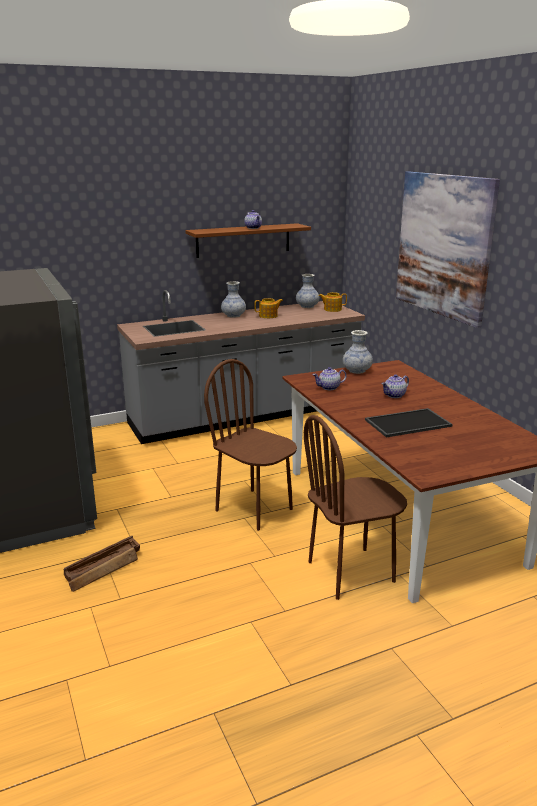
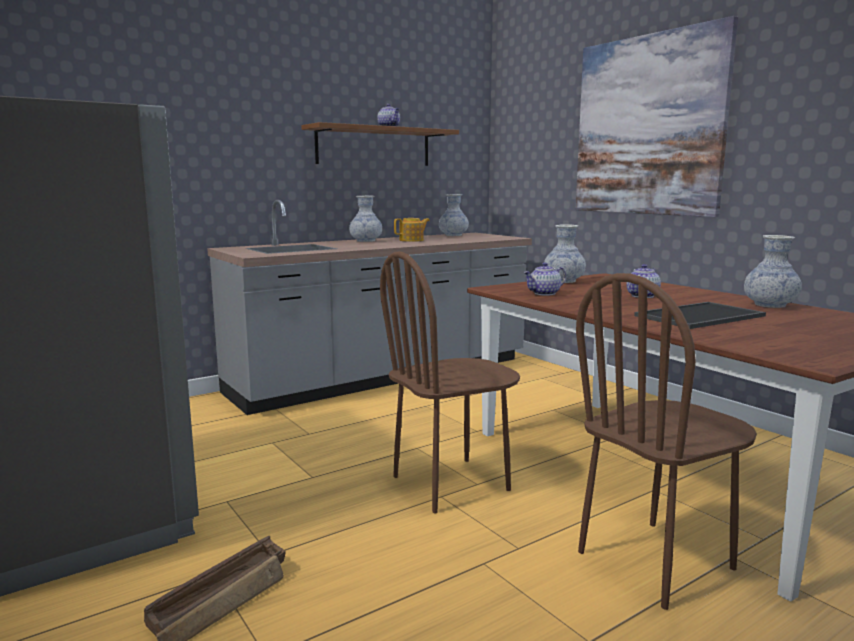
camera: 10 degrees left, 10 degrees down
(254, 509) = (451, 483): brown chair -> brown chair turned 60 degrees counterclockwise
(332, 309) = (486, 236): teapot -> none
(471, 413) = (770, 305): none -> vase

